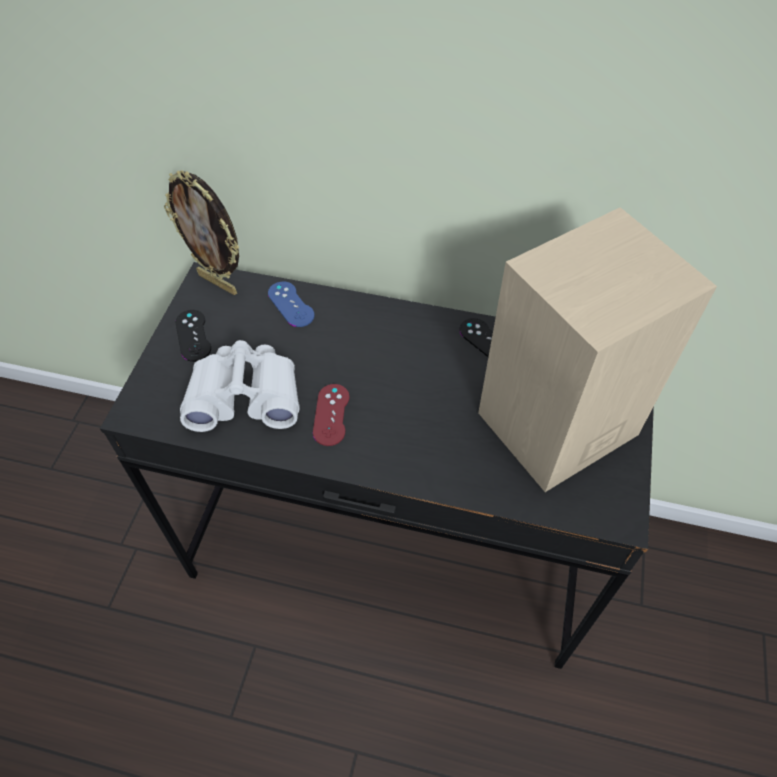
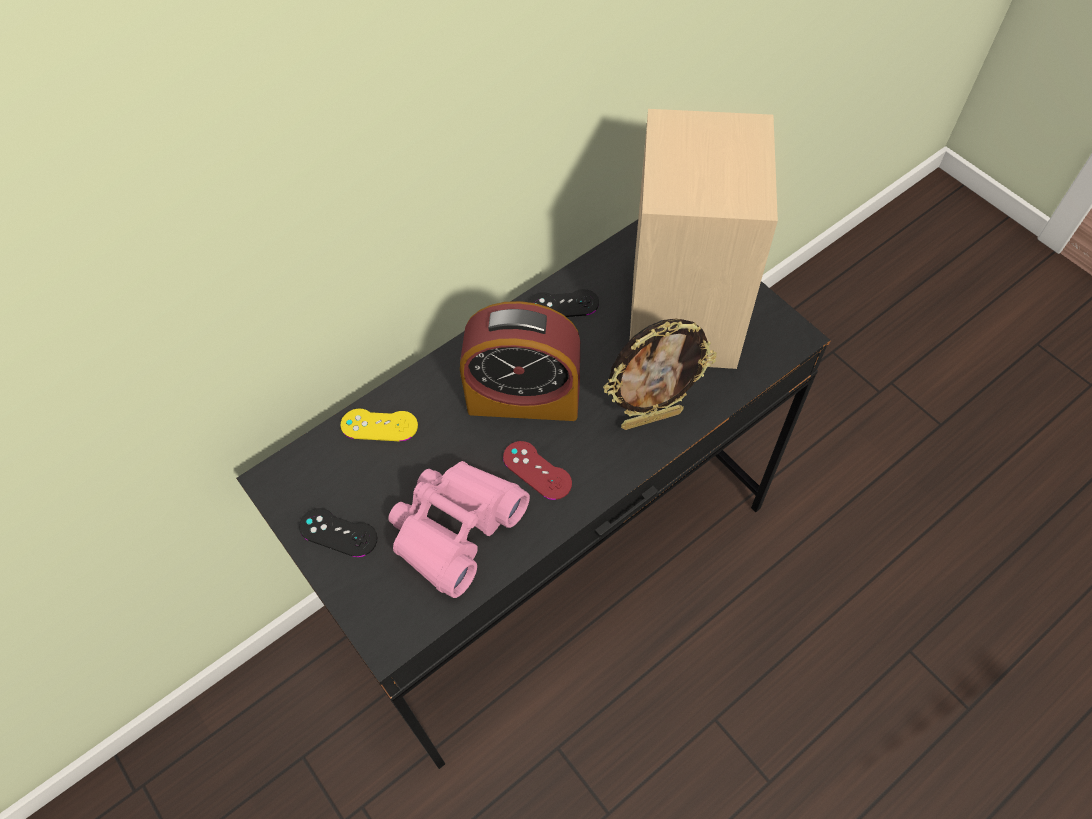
camera: 50 degrees left, 5 degrees up
(219, 283) = (290, 471): picture frame -> picture frame (651, 418)
(245, 396) = (455, 528): white binoculars -> pink binoculars
(291, 304) = (379, 425): blue game controller -> yellow game controller
(385, 368) = (524, 397): none -> alarm clock

